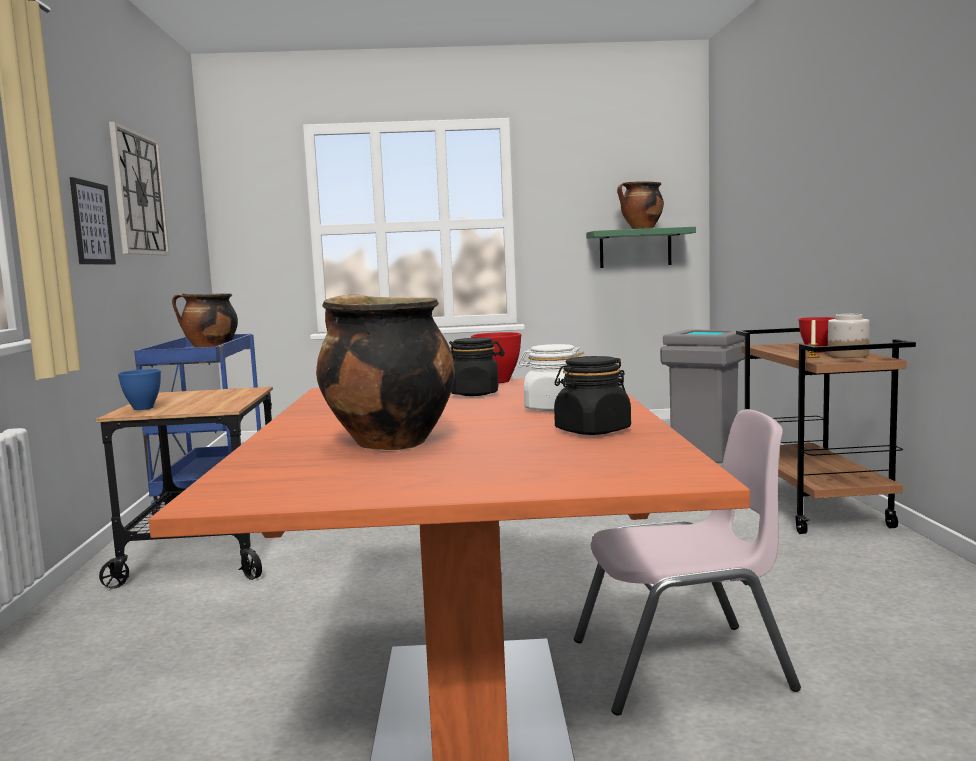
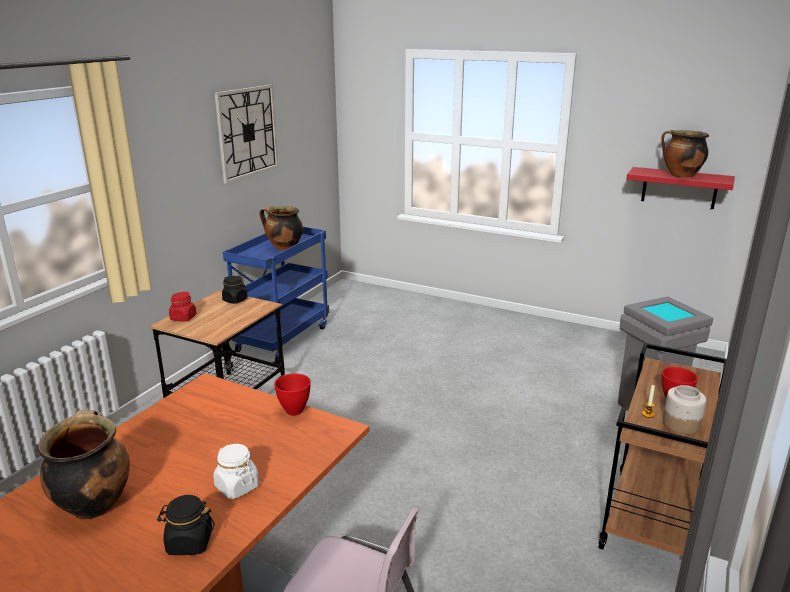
camera: 30 degrees right, 15 degrees up
(92, 223) = (190, 174): picture -> none
(142, 408) = (183, 318): blue bowl -> red jar
(475, 393) = (248, 432): black jar -> black jar (235, 300)
(635, 248) = (679, 188): green shelf -> red shelf

